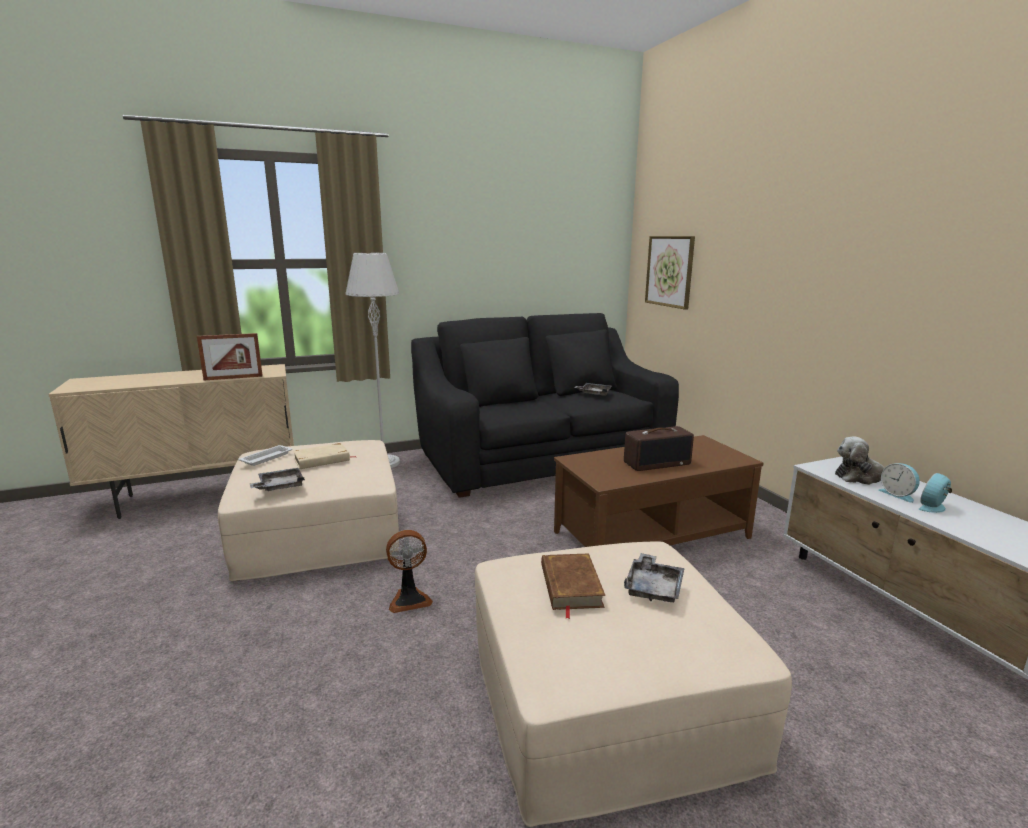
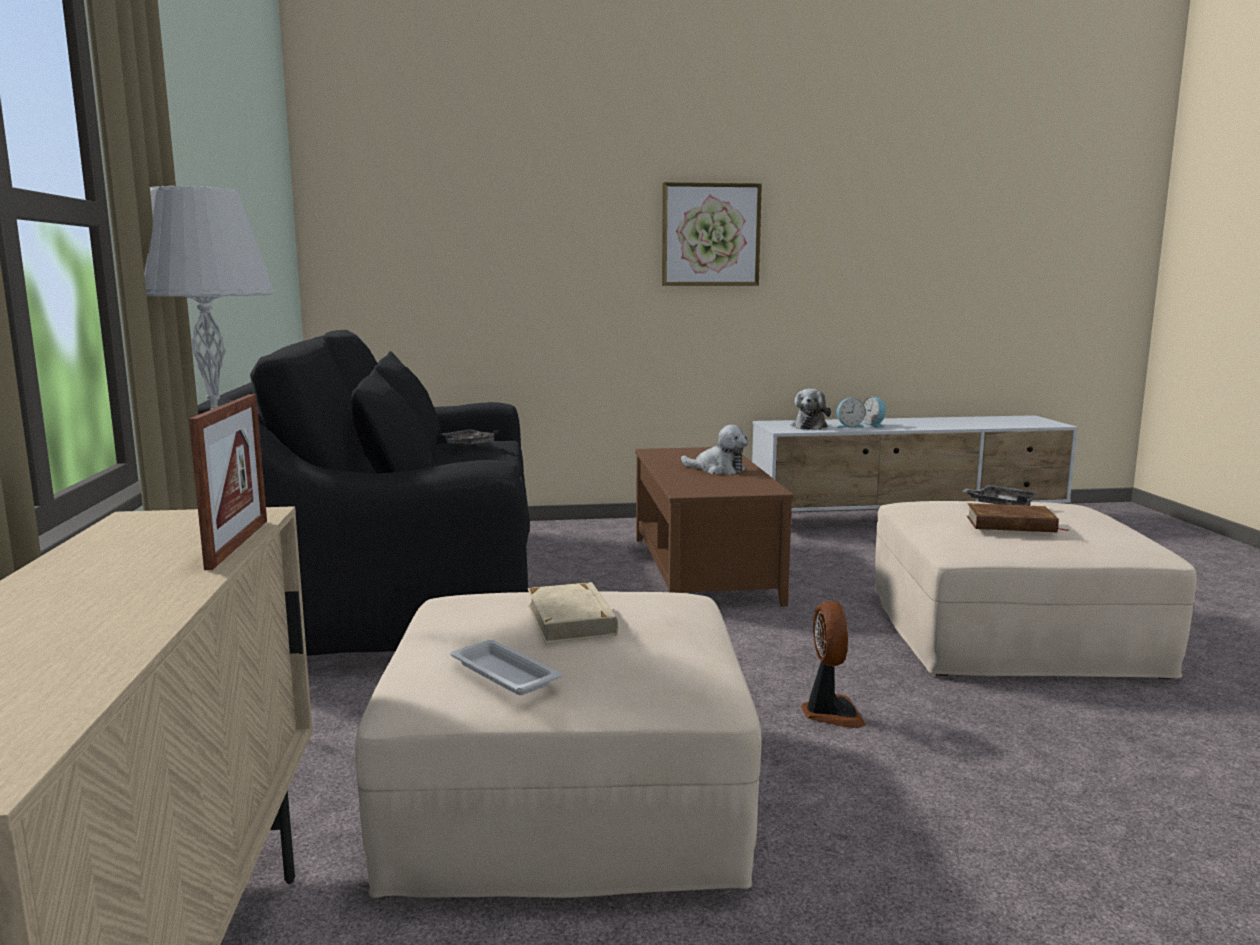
camera: 75 degrees left, 5 degrees down
(279, 486) = (689, 655): grey tray -> none
(657, 463) = (717, 470): radio -> plush toy
(669, 271) = (416, 257): picture -> picture (710, 235)

